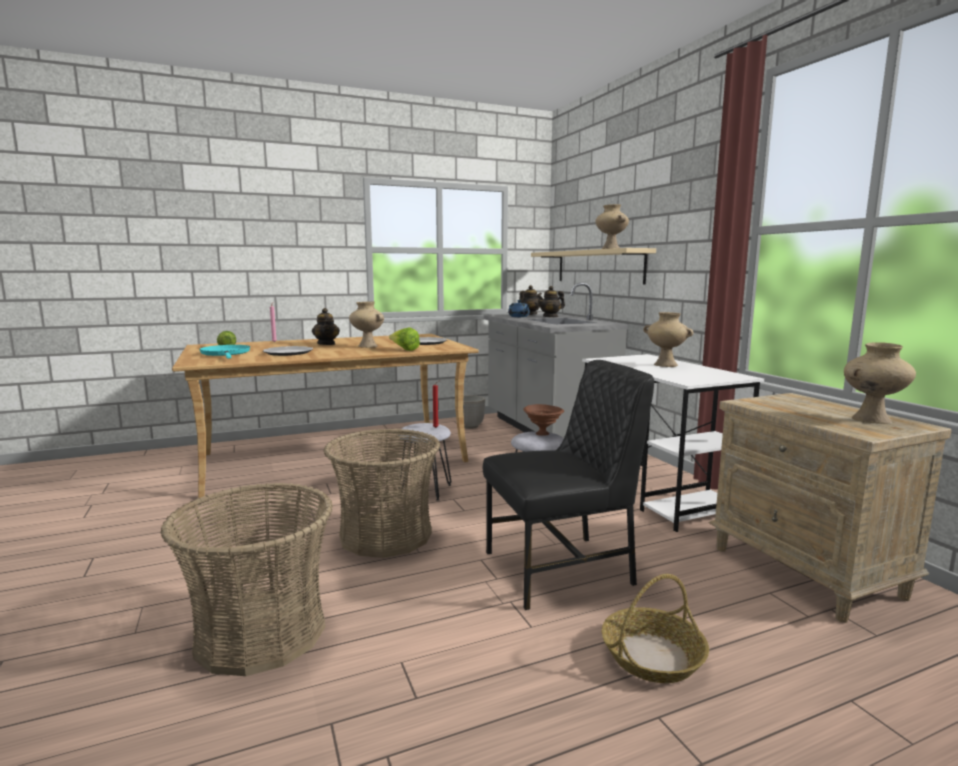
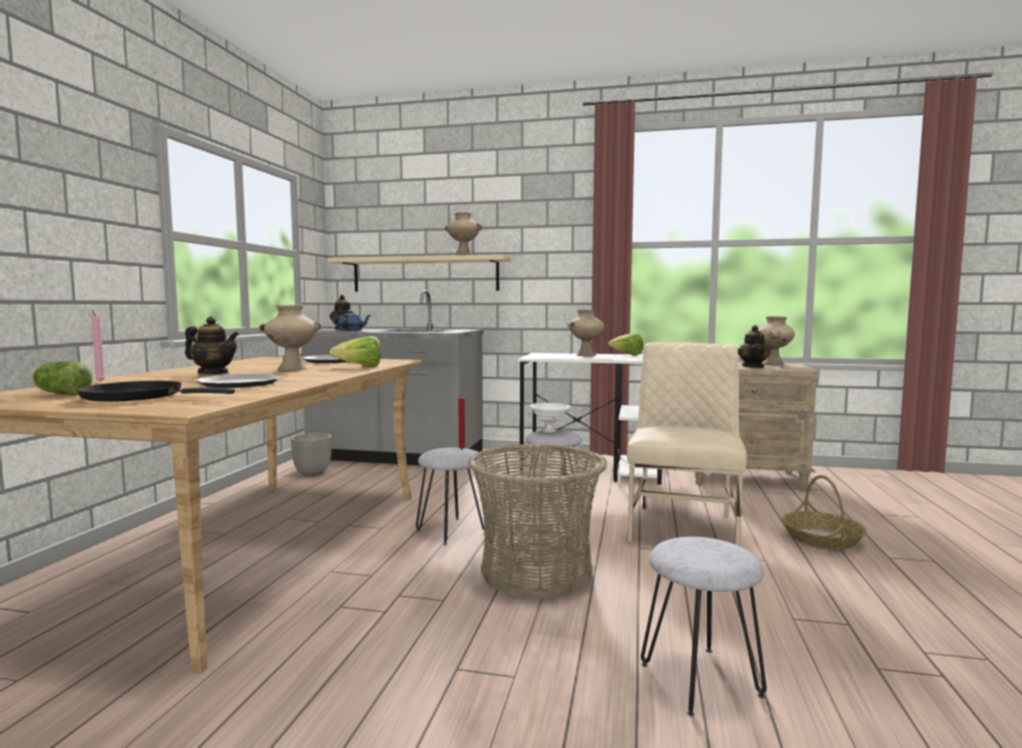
camera: 55 degrees left, 5 degrees down
(226, 354) = (139, 397): turquoise frying pan -> black frying pan
(260, 632) = (699, 680): basket -> grey stool
(543, 434) = (549, 431): brown bowl -> white bowl
(550, 316) = (376, 329): teapot -> teapot (753, 367)
(561, 569) = (684, 527): black chair -> beige chair
(713, 371) = (627, 355): none -> lettuce

